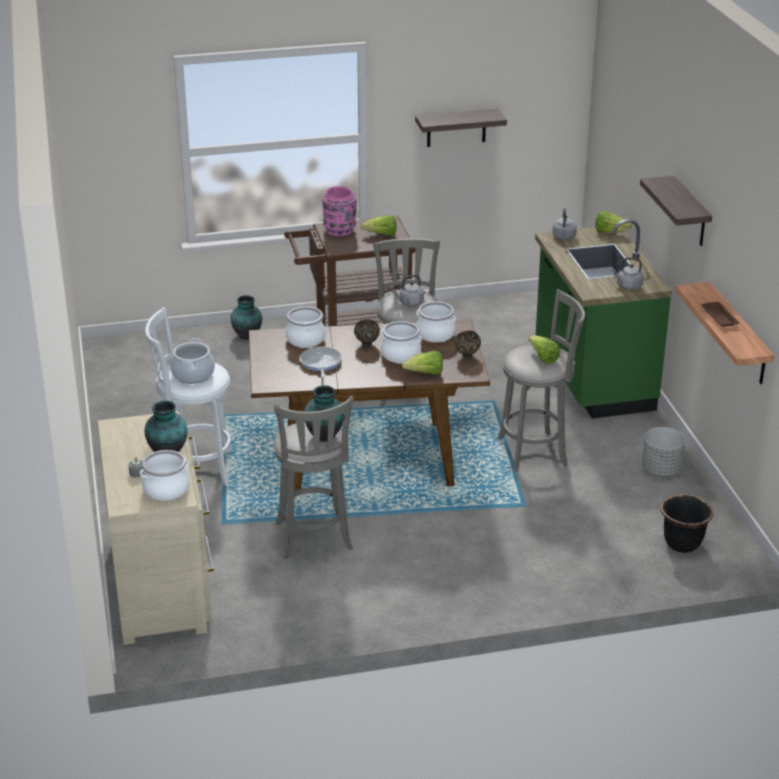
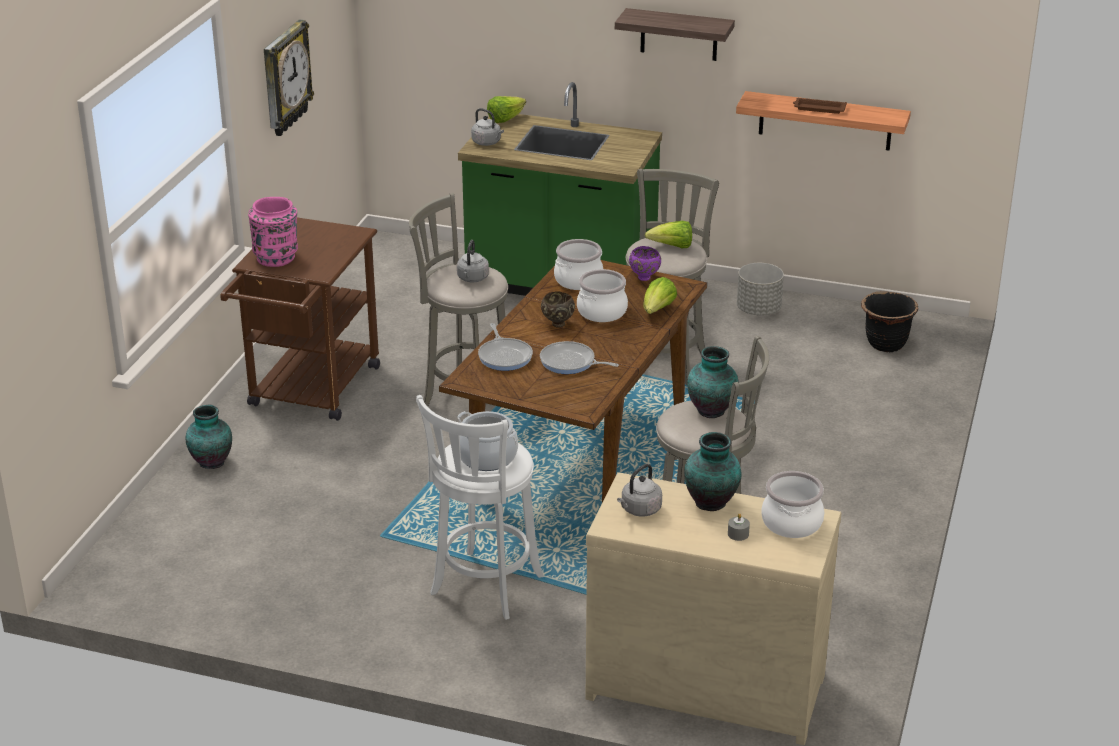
camera: 60 degrees left, 0 degrees up
(306, 339) = (505, 356): cooking pot -> frying pan
(382, 235) = (322, 237): lettuce -> none
(456, 128) = (284, 78): shelf -> wall clock
(467, 356) = (645, 278): brown bowl -> purple bowl
(627, 286) = (629, 147): grey kettle -> grey kettle (639, 510)

